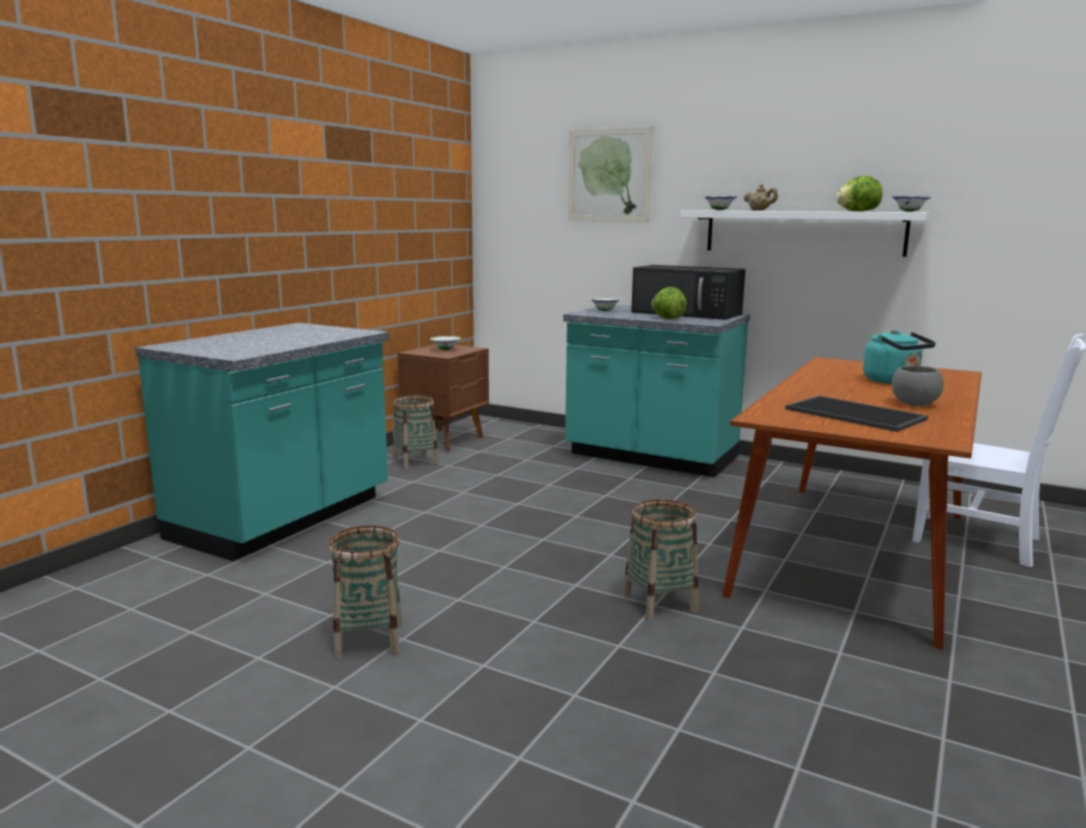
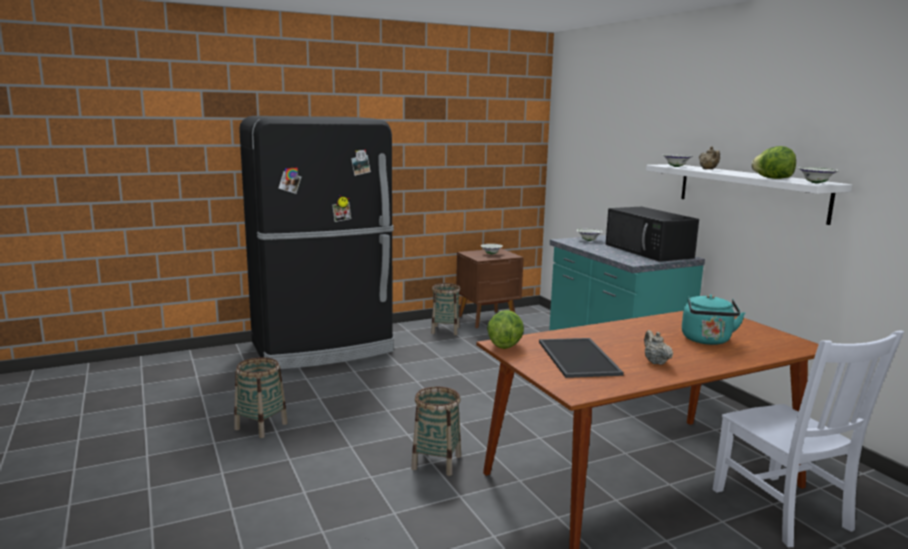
camera: 35 degrees right, 0 degrees up
(284, 518) = (323, 348): turquoise counter -> black fridge
(609, 175) = (624, 130): picture -> none
(667, 318) = (613, 254): lettuce -> lettuce (504, 345)
(913, 404) = (655, 362): grey bowl -> beige teapot

